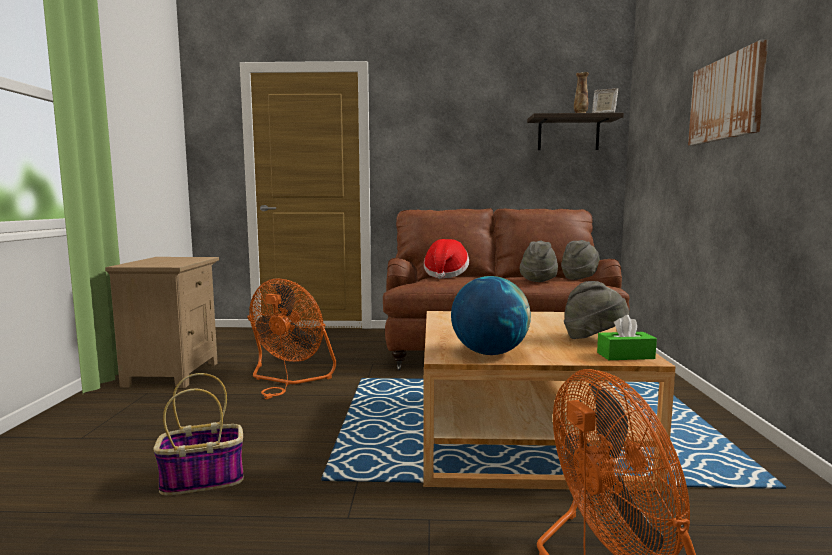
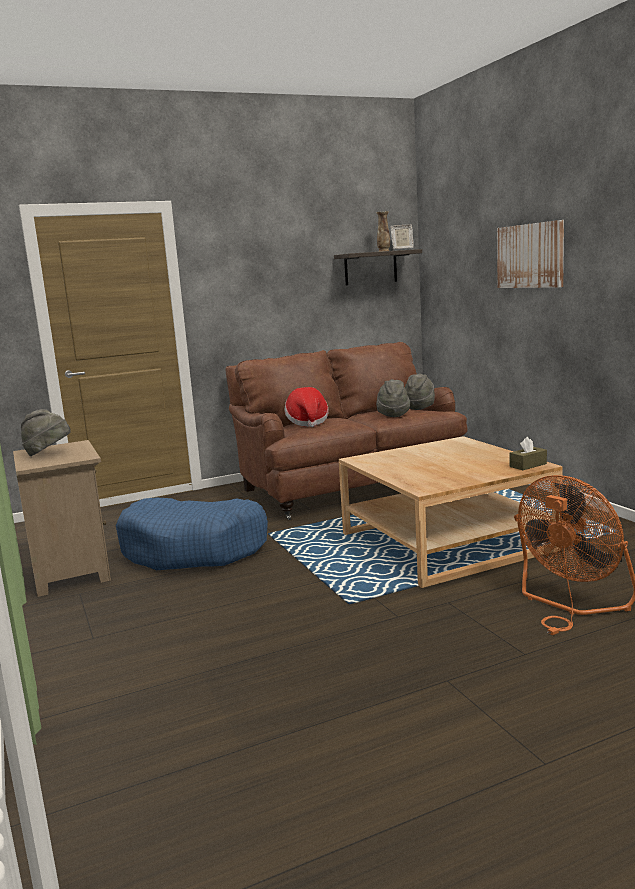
camera: 25 degrees left, 5 degrees up
(204, 479) = (261, 629): basket -> none
(284, 378) = (195, 550): orange fan -> blue dog bed
(489, 353) = (446, 481): globe -> none
(593, 339) = (493, 458): grey hat -> grey hat (48, 453)
(625, 355) = (528, 465): green tissue box -> brown tissue box

